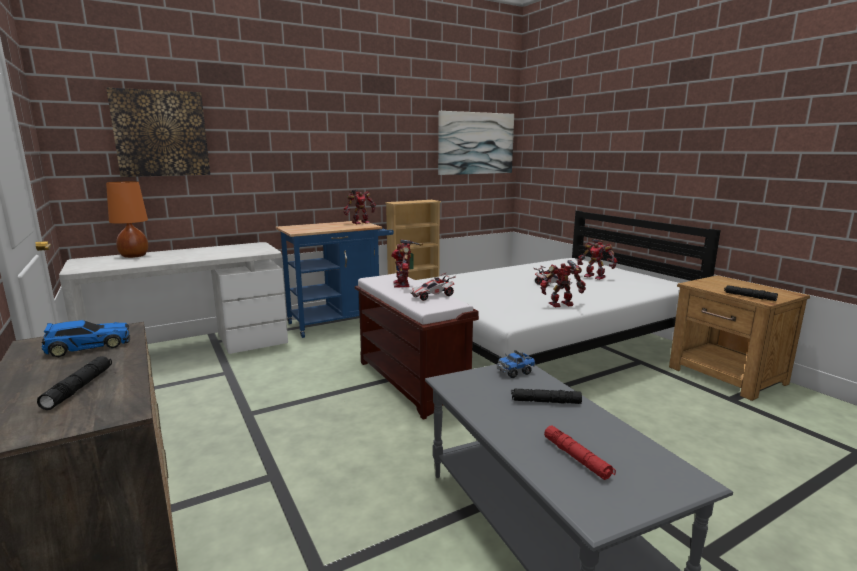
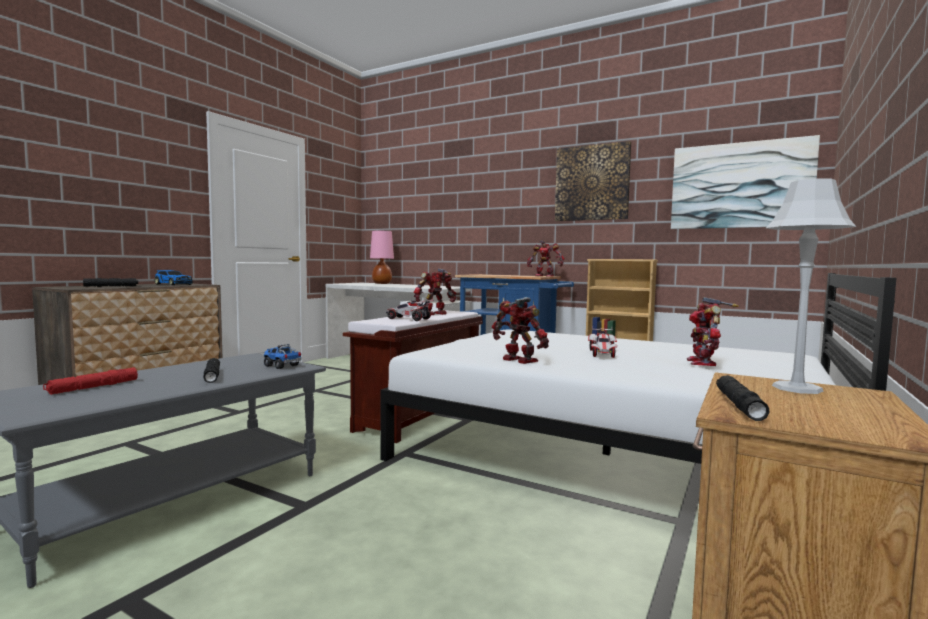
camera: 60 degrees right, 10 degrees down
(134, 256) = (382, 283): orange table lamp -> pink table lamp
(161, 133) = (417, 198): picture -> picture (592, 183)
(715, 283) = (797, 388): none -> grey table lamp

